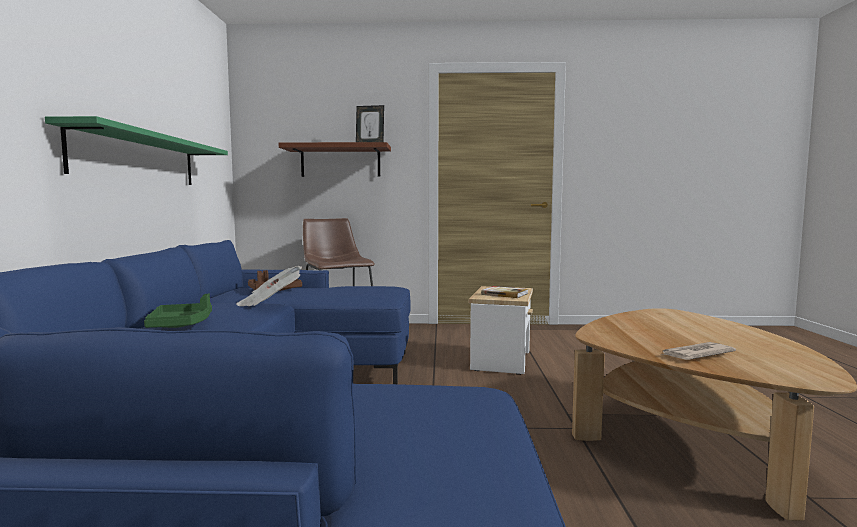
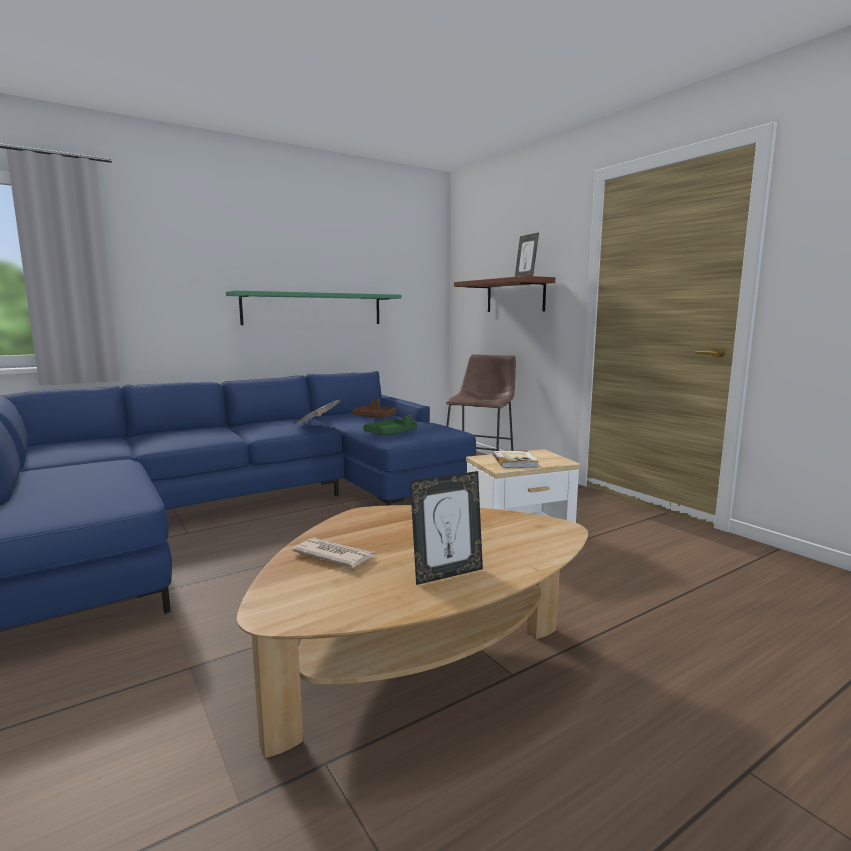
camera: 55 degrees right, 5 degrees up
(181, 325) = (237, 428): green tray -> green tray (391, 433)
(744, 339) = (447, 574): none -> picture frame

